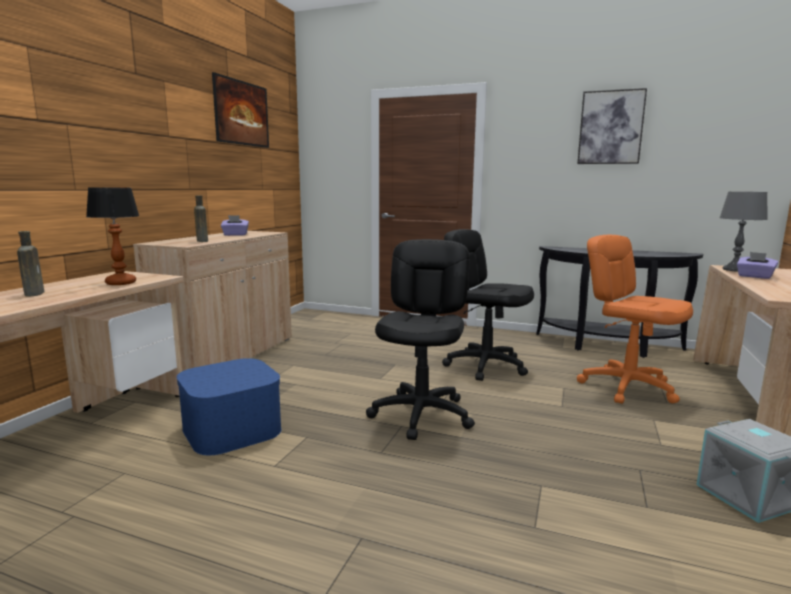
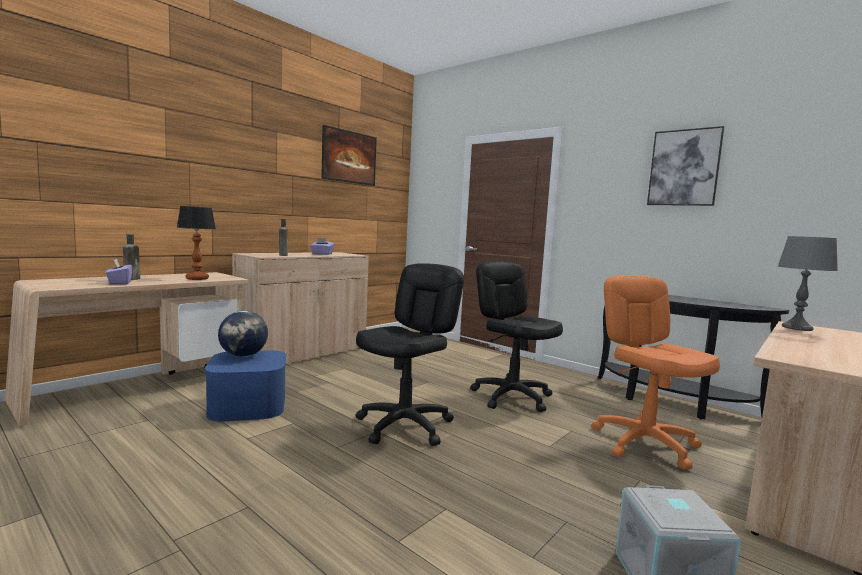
camera: 20 degrees right, 5 degrees down
(216, 371) = (243, 356): none -> globe
(754, 276) = (805, 336): purple tissue box -> purple tissue box (119, 283)

